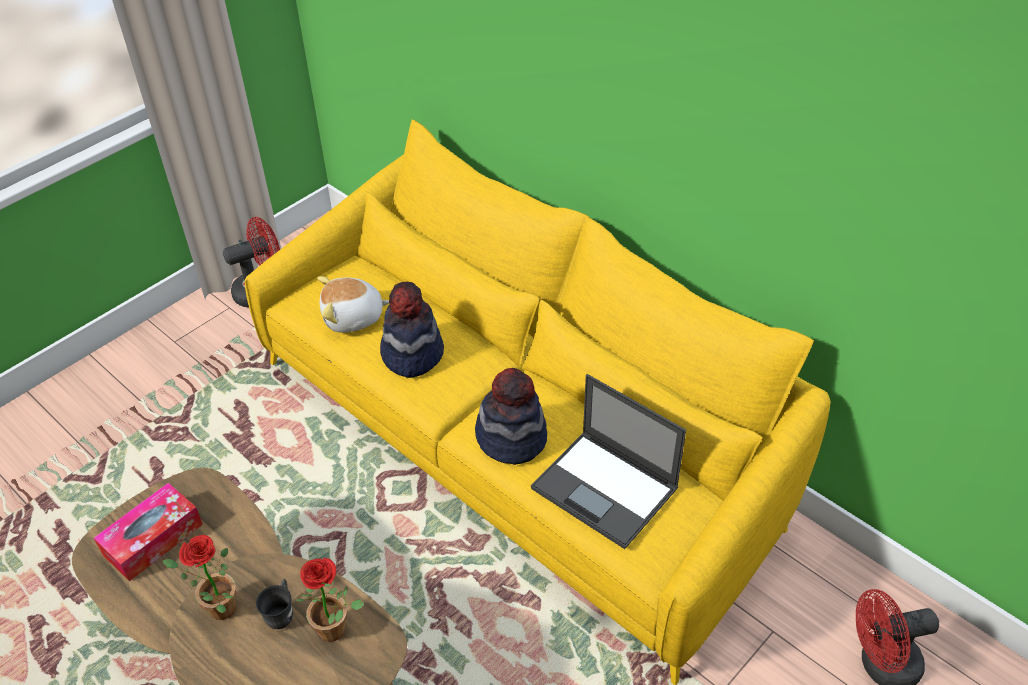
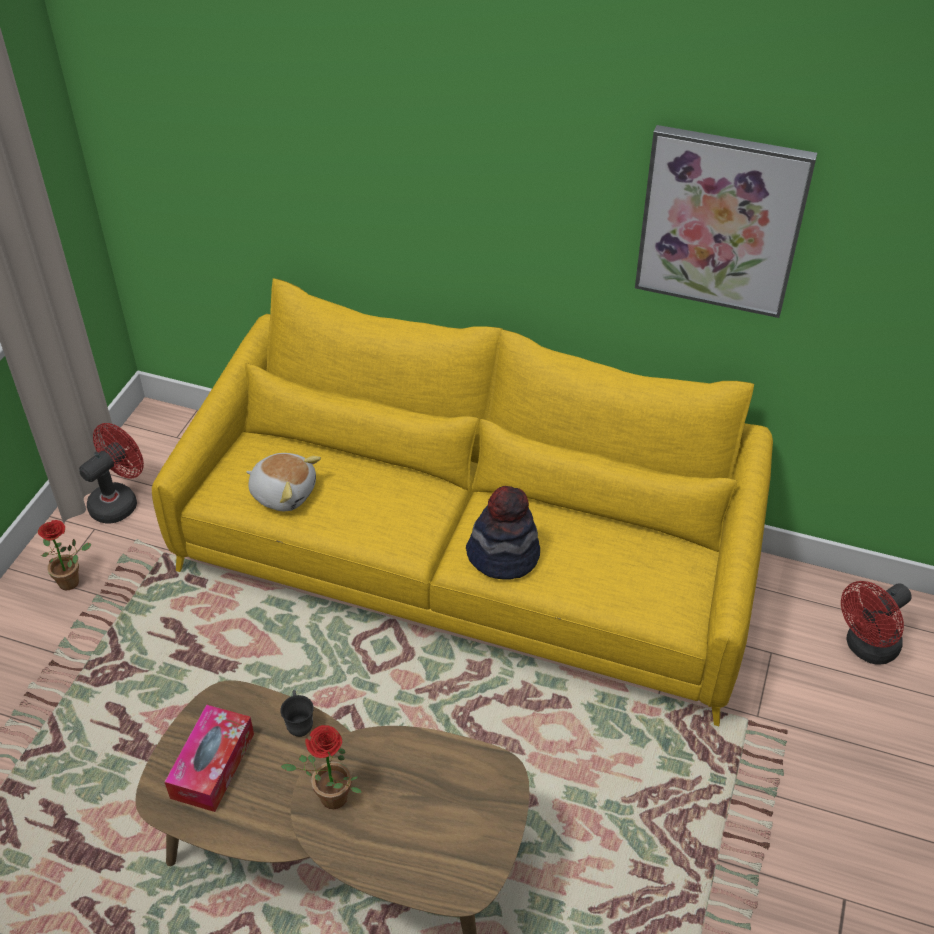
camera: 25 degrees left, 0 degrees up
(282, 614) = (393, 781): grey mug -> grey mug (299, 723)
(338, 629) = (454, 774): potted plant -> potted plant (73, 581)
(353, 318) = (284, 492): plush toy -> plush toy turned 120 degrees counterclockwise
(412, 353) = (363, 508): hat -> none
(606, 489) = (612, 572): laptop -> none
(800, 150) = (721, 221): none -> picture

